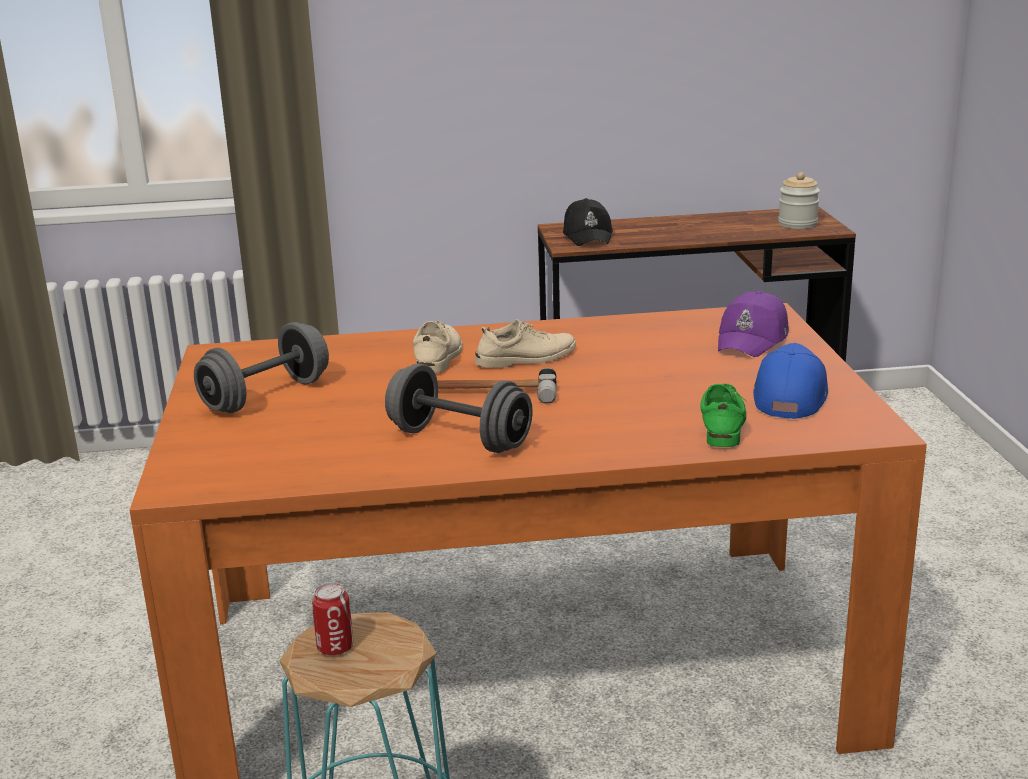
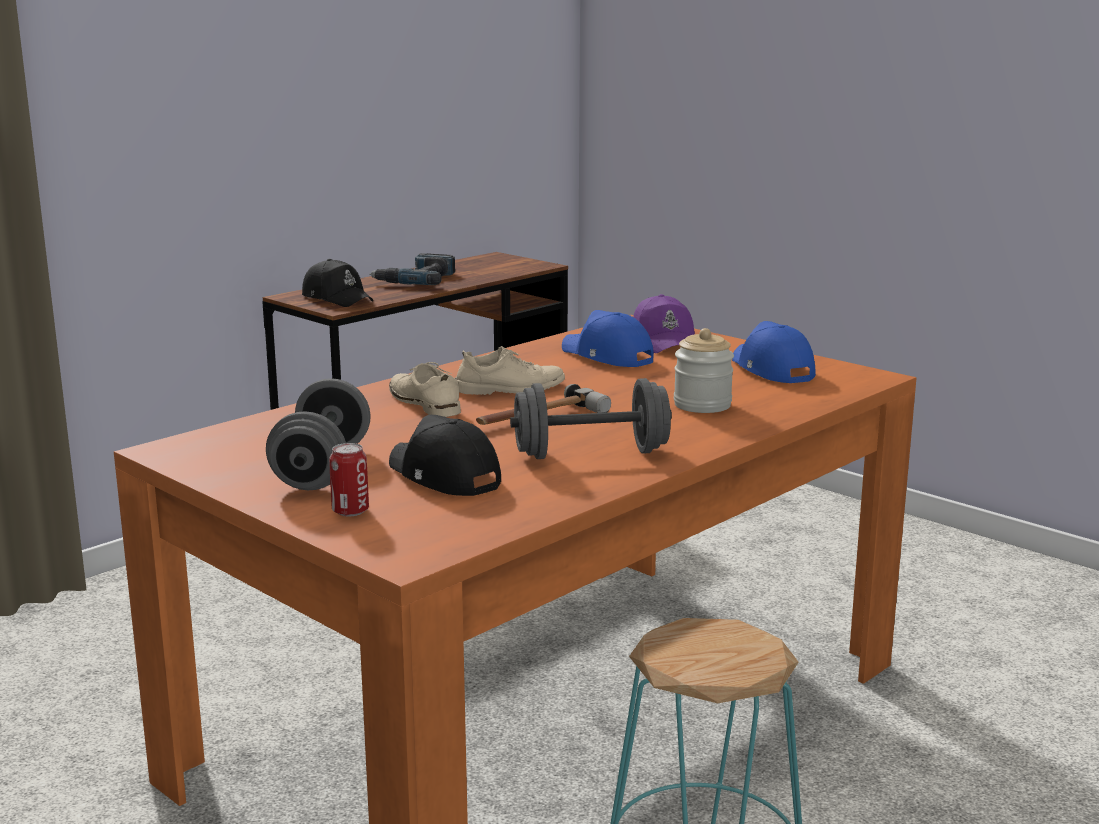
camera: 40 degrees left, 5 degrees down
(323, 427) = (443, 476): none -> black cap
(335, 647) = (694, 655): can -> can (350, 511)
(526, 358) = (510, 388): beige shoe -> beige shoe turned 45 degrees clockwise
(668, 345) = (607, 357): none -> blue cap
(687, 227) = (416, 279): none -> power drill
(722, 424) = (765, 396): green shoe -> none
(797, 224) = (508, 265): jar -> jar (702, 405)

